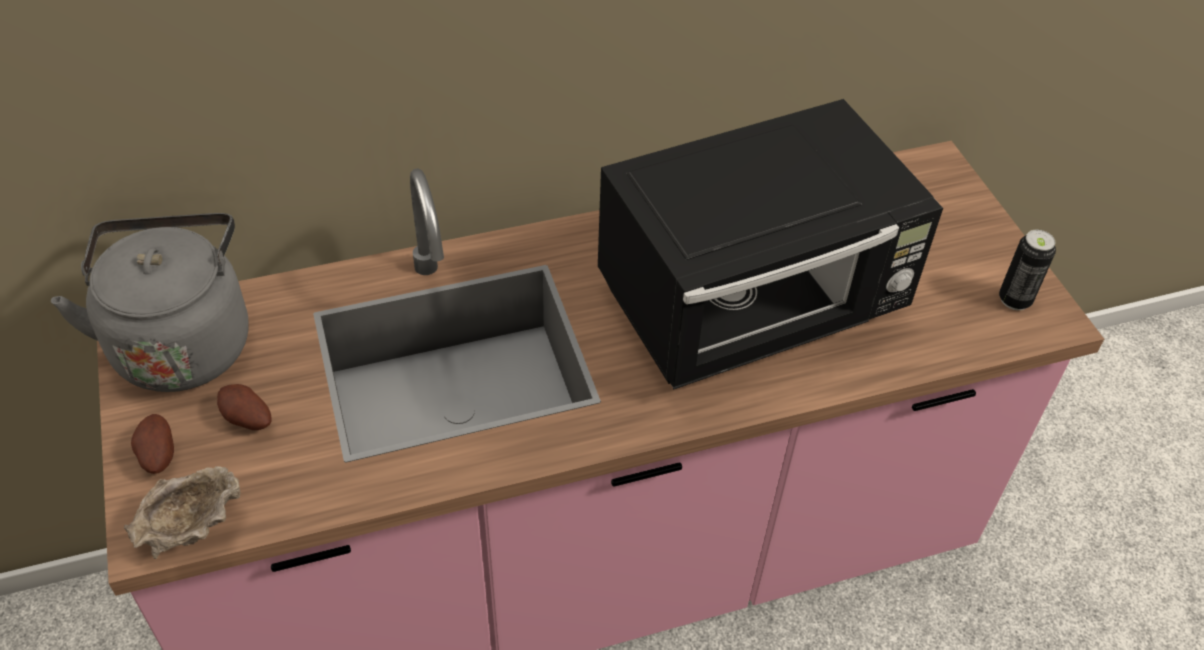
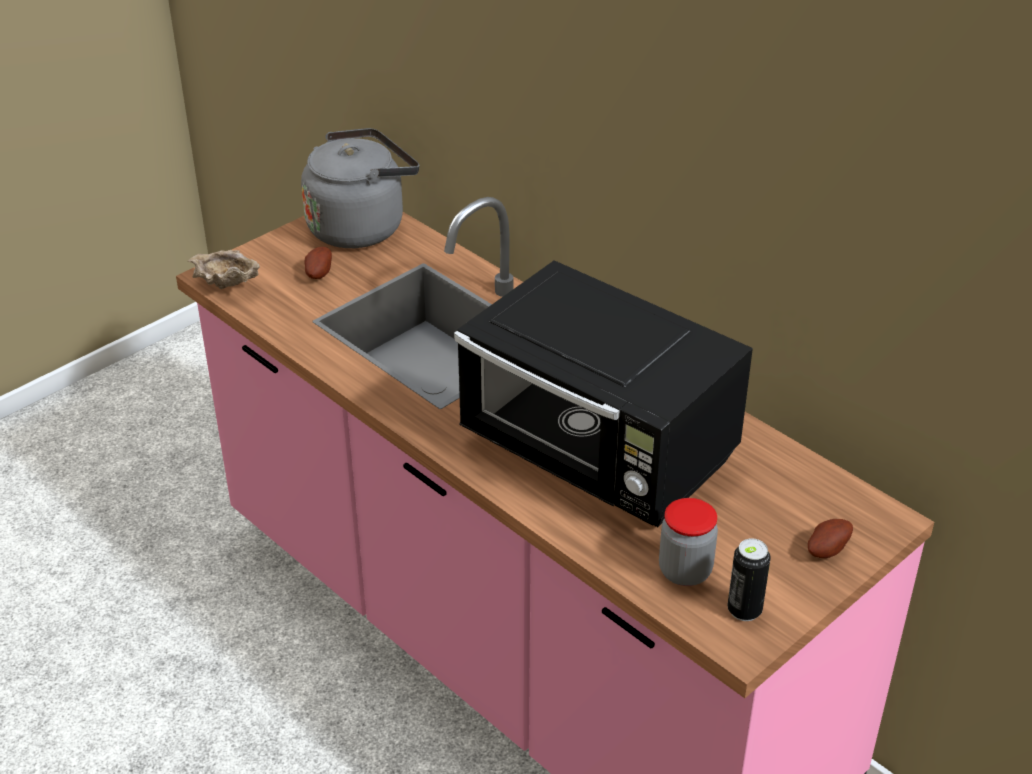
camera: 65 degrees right, 10 degrees down
(157, 455) = (270, 254): potato -> potato (826, 549)
(949, 316) = (685, 571): none -> jar

